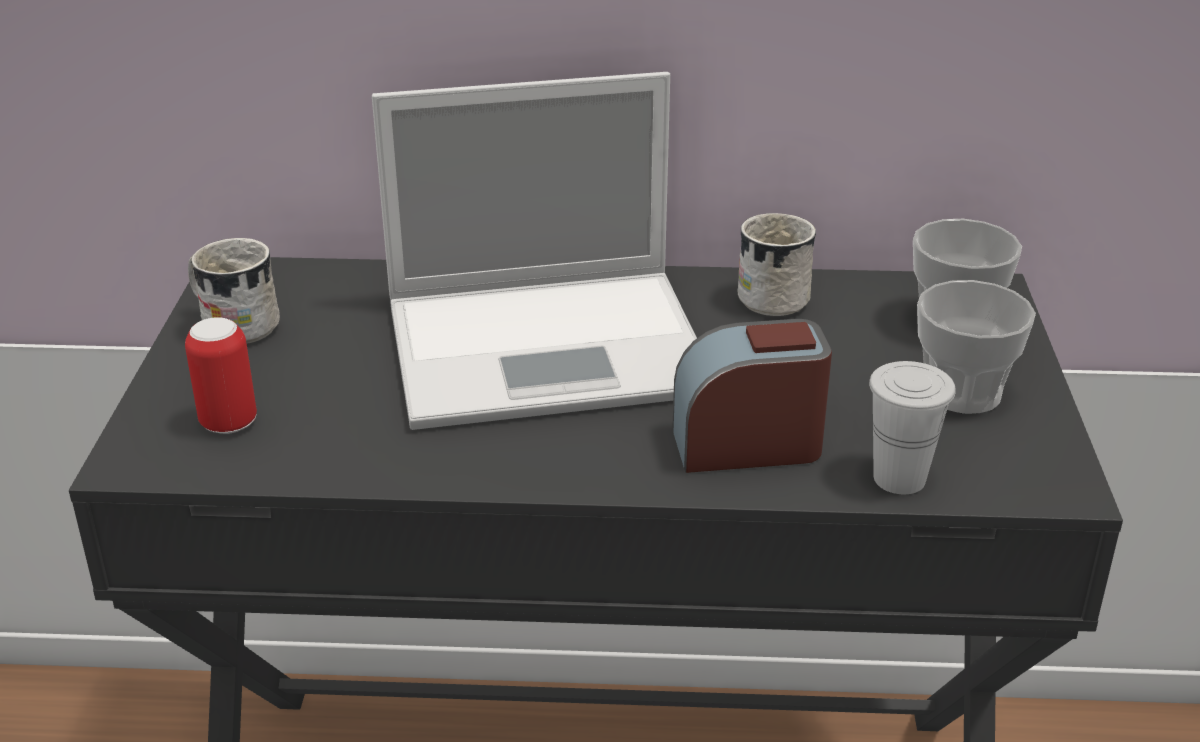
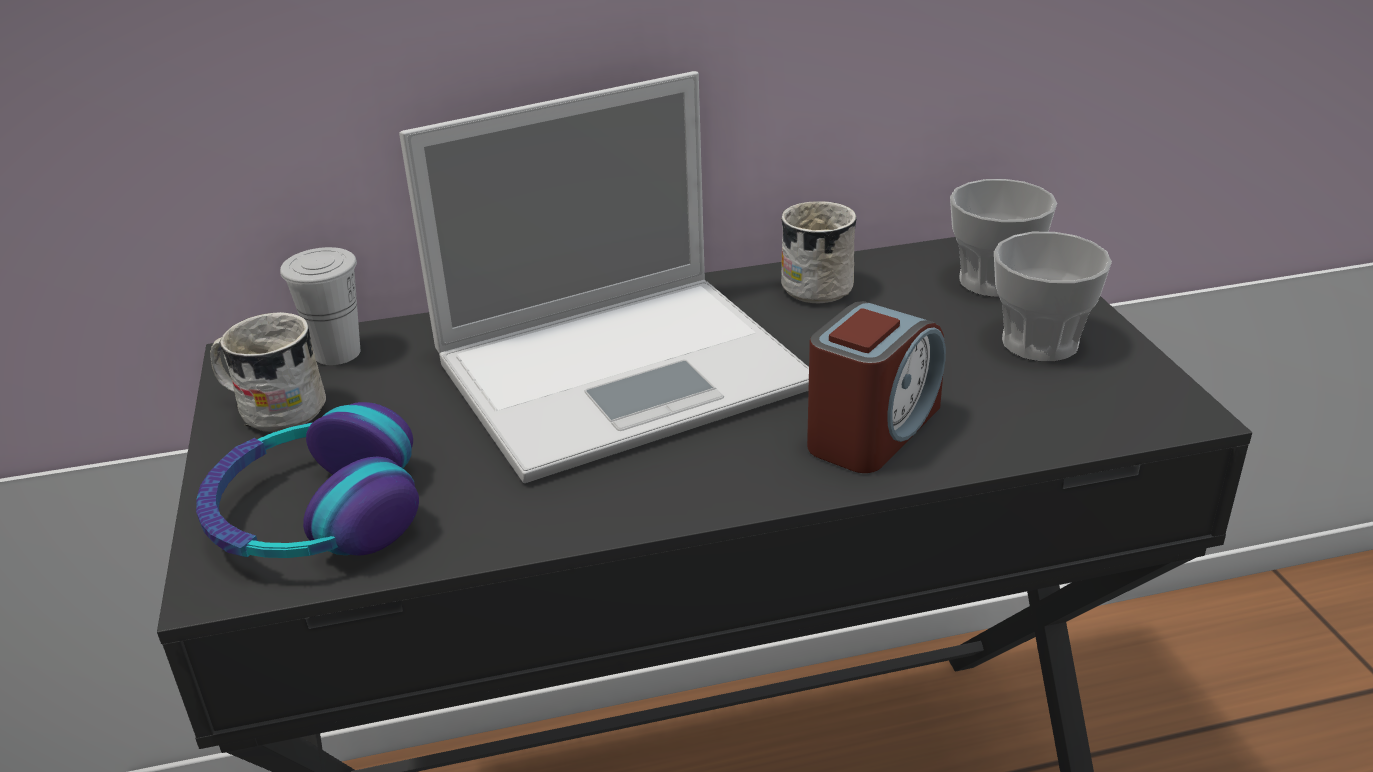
camera: 15 degrees left, 0 degrees up
(228, 422) = (316, 516): can -> headphones
(747, 444) = (872, 430): alarm clock -> alarm clock turned 150 degrees clockwise
(899, 478) = (1033, 434): white cup -> white cup (337, 353)

